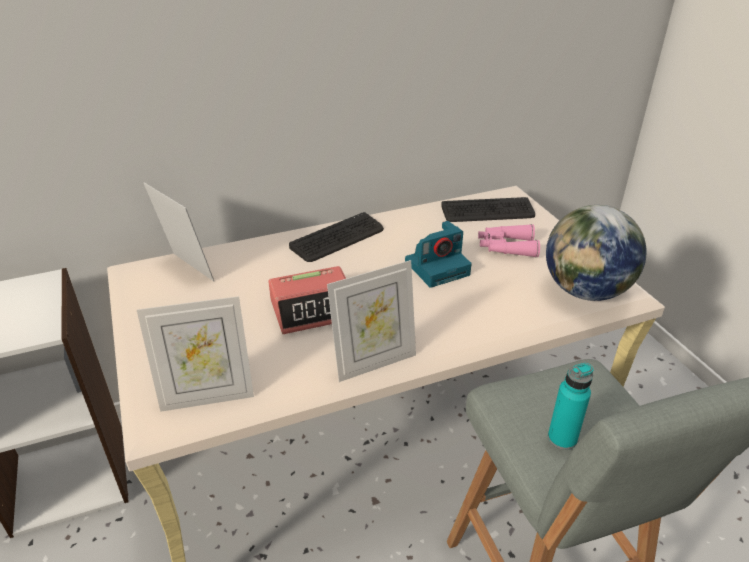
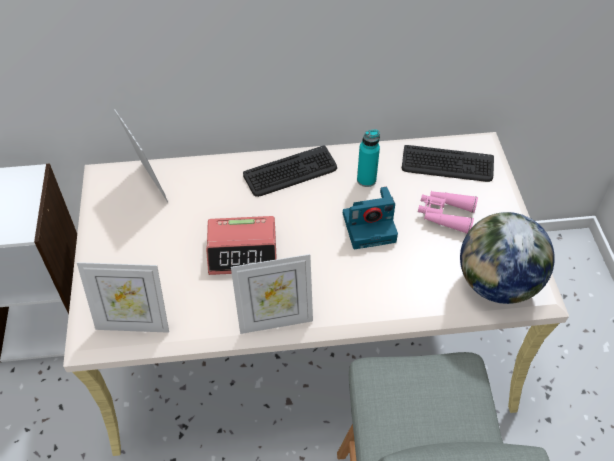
camera: 15 degrees right, 15 degrees up
(562, 438) = (407, 428): turquoise bottle -> turquoise bottle (366, 180)

